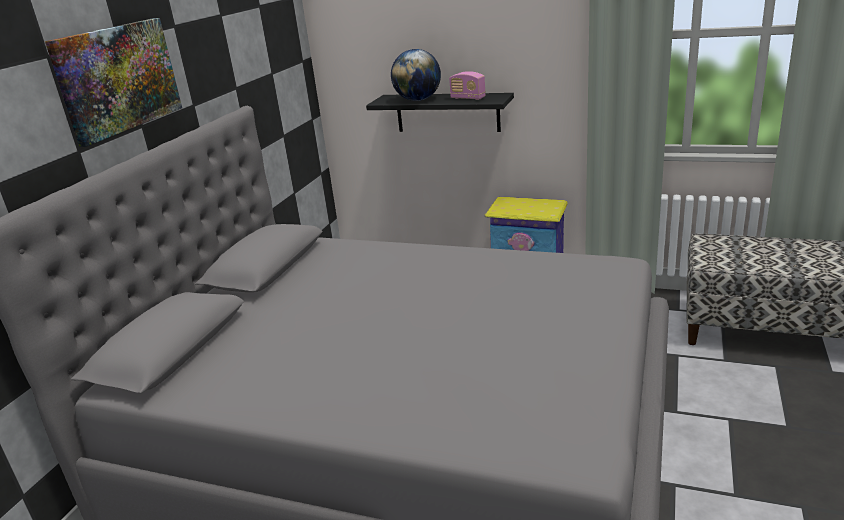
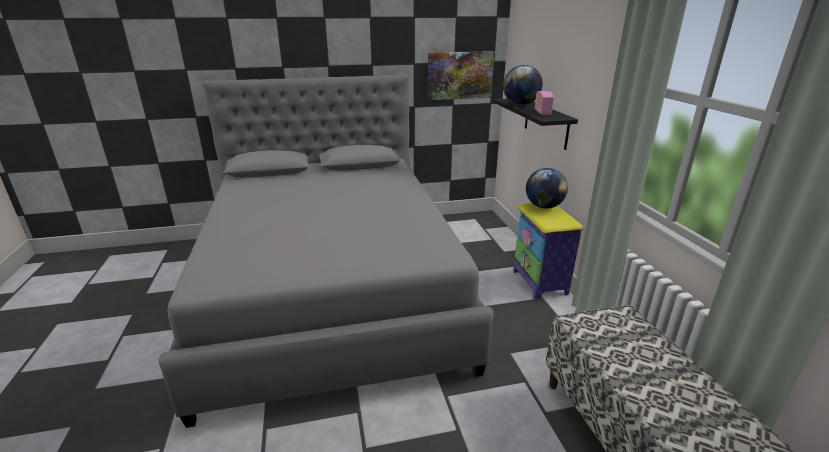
camera: 55 degrees right, 0 degrees up
(118, 78) = (316, 37): picture -> picture (460, 75)
(507, 203) = (544, 206): none -> globe

